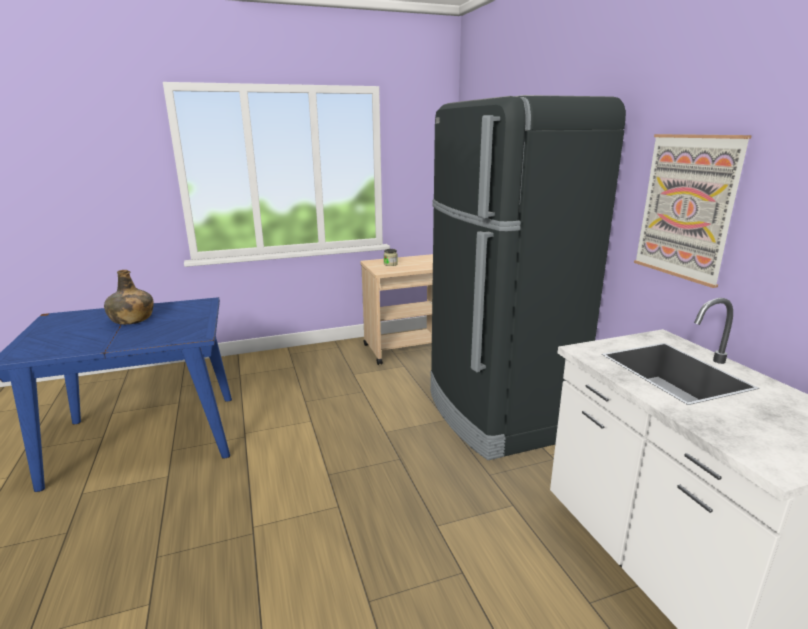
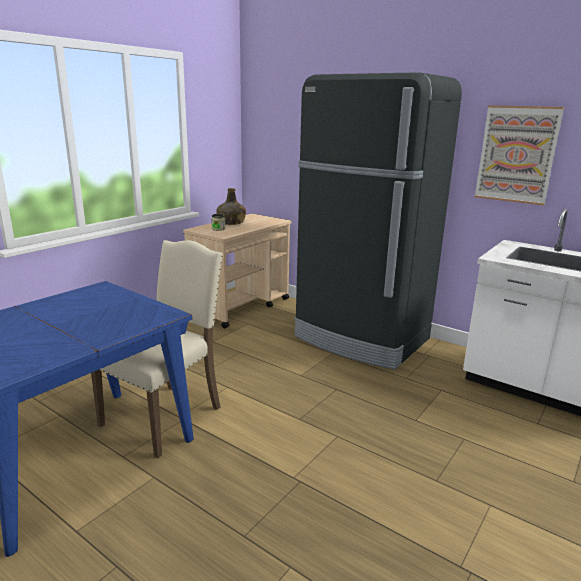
camera: 35 degrees left, 0 degrees up
(132, 319) = (53, 318): green bottle -> green bottle (231, 223)
(237, 429) = (165, 416): none -> beige chair

